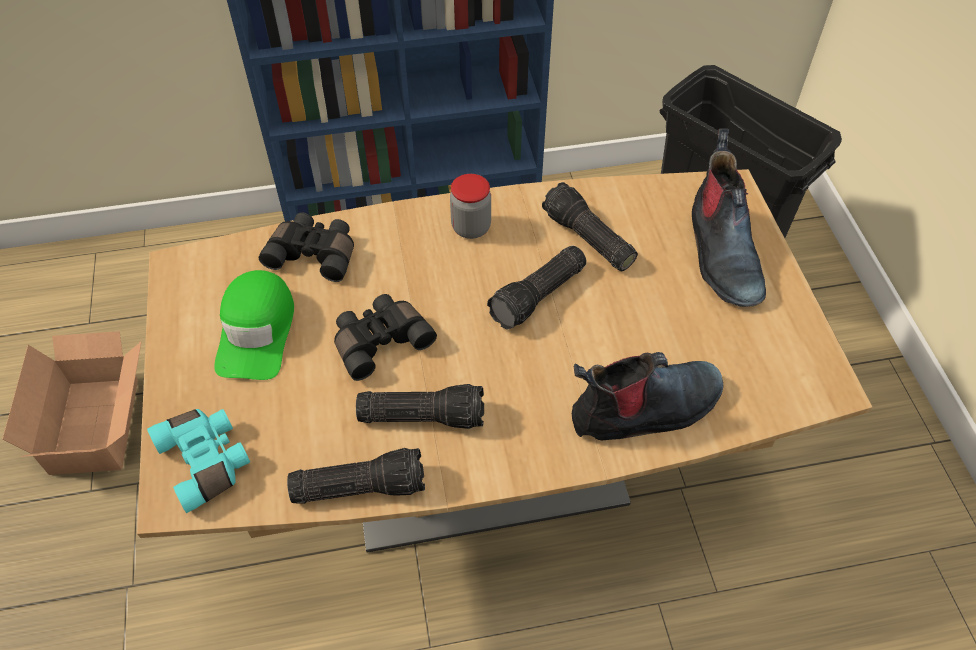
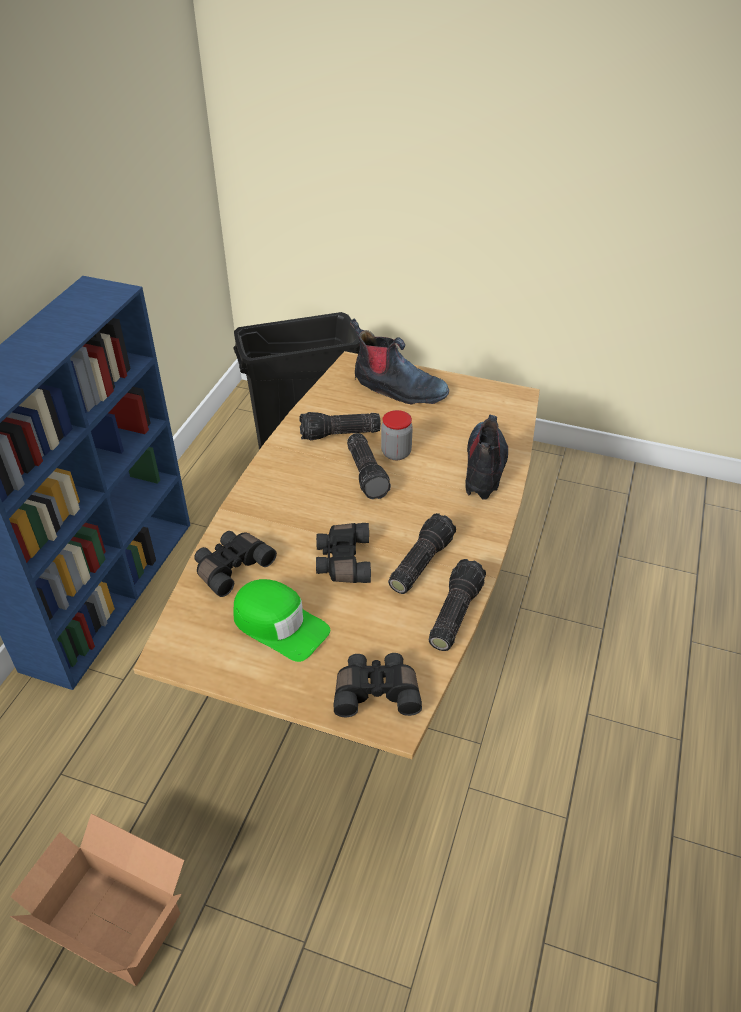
camera: 60 degrees left, 10 degrees down
(207, 460) = (376, 691): turquoise binoculars -> black binoculars
(471, 227) = (281, 480): jar -> jar (396, 453)

